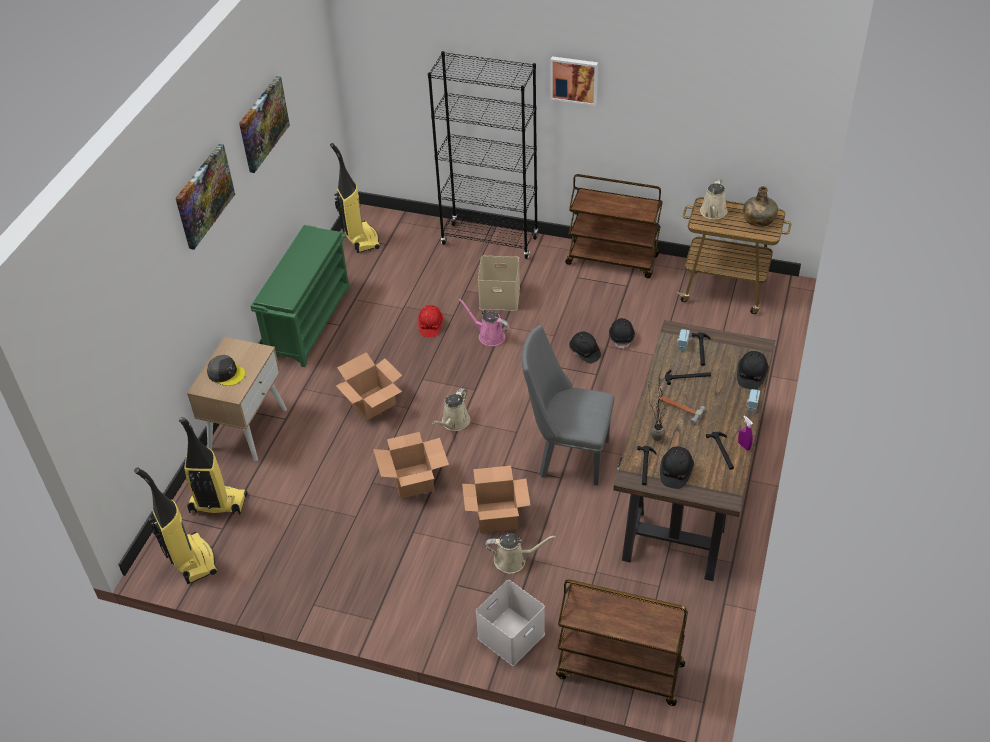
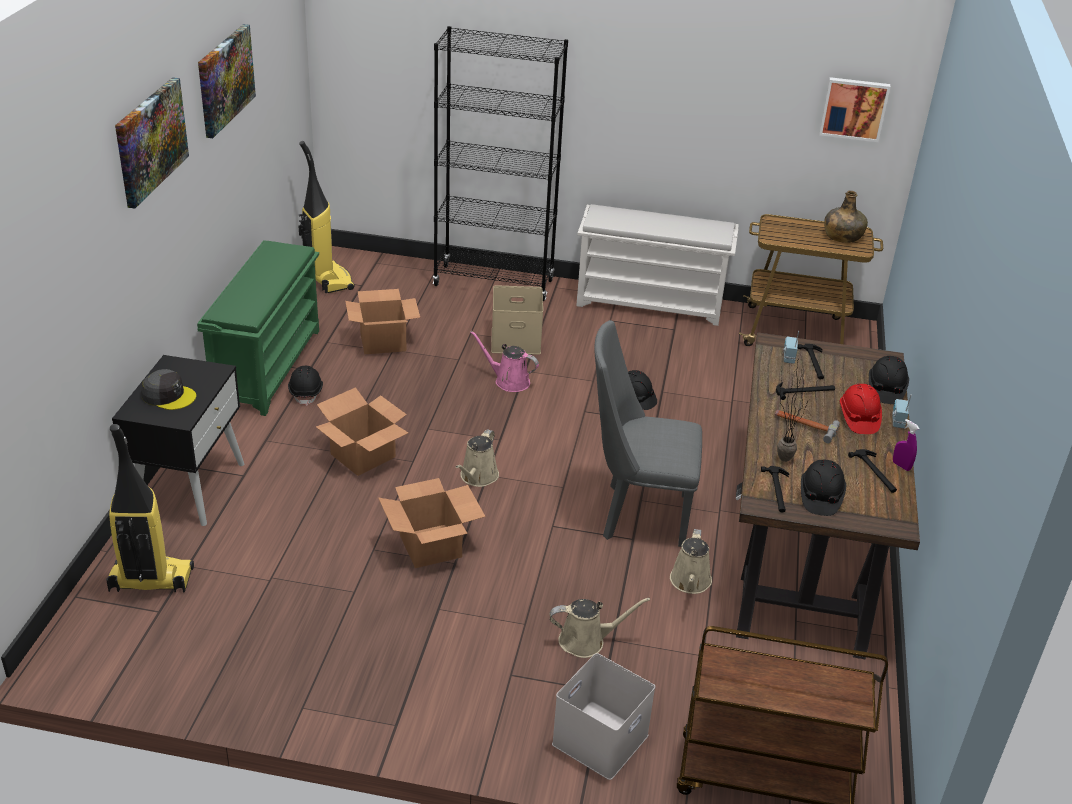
camera: 10 degrees left, 10 degrees down
(191, 560) = (113, 653): vacuum cleaner -> none
(247, 428) = (190, 487): beige nightstand -> black nightstand
(430, 326) = (430, 370): red hard hat -> red hard hat (858, 418)
(496, 517) = (553, 588): cardboard box -> cardboard box (382, 342)
(574, 79) = (615, 62): picture -> picture (854, 108)
(613, 260) = (651, 303): brown cart -> white shoe rack
(621, 337) = (679, 382): black hard hat -> black hard hat (306, 392)
(713, 213) = (785, 229): beige watering can -> beige watering can (690, 582)

